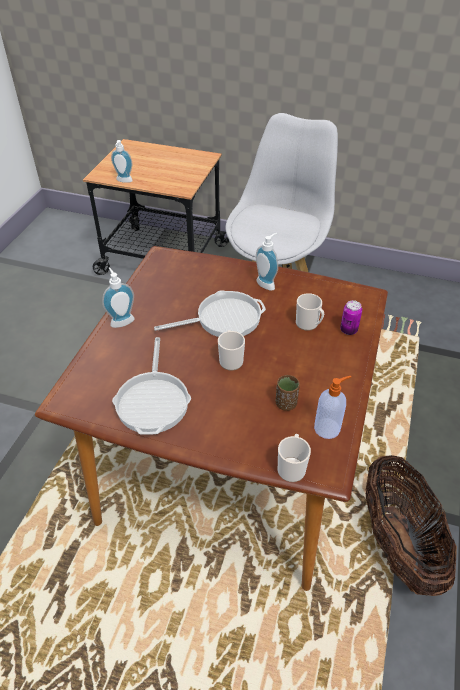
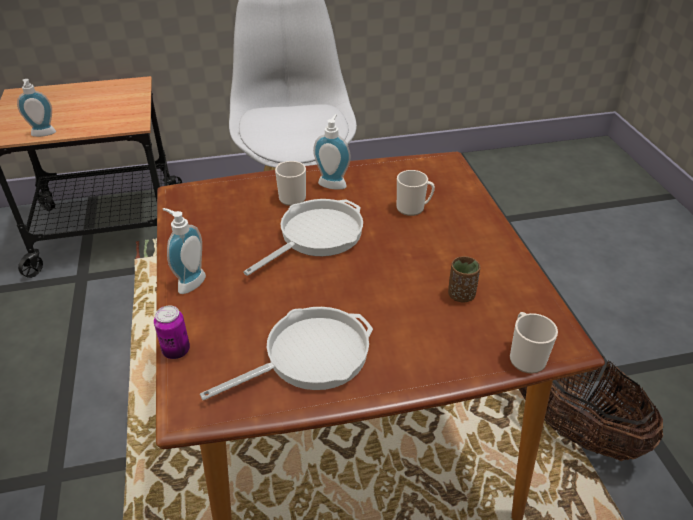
camera: 30 degrees left, 5 degrees down
(153, 400) = (310, 356): frying pan -> frying pan turned 90 degrees counterclockwise
(230, 359) = (362, 274): mug -> mug (290, 196)
(328, 428) = (524, 301): soap dispenser -> none
(348, 330) = (458, 200): can -> can (176, 351)

